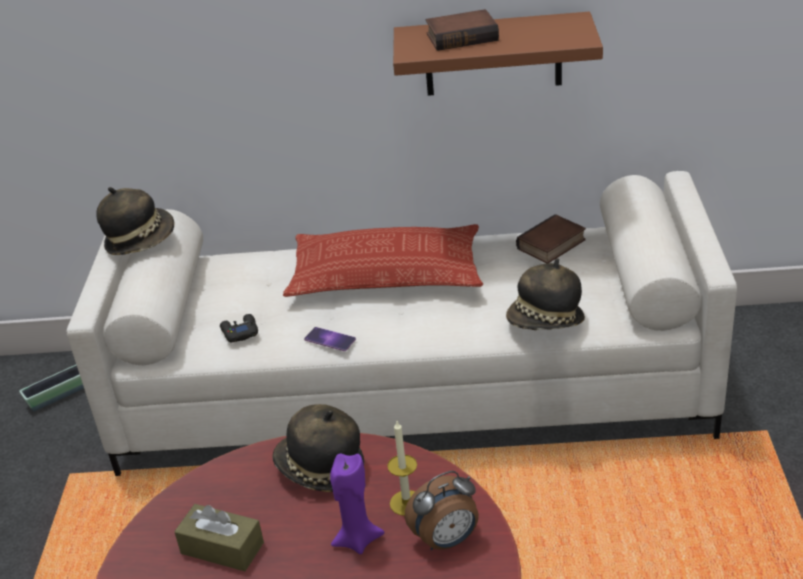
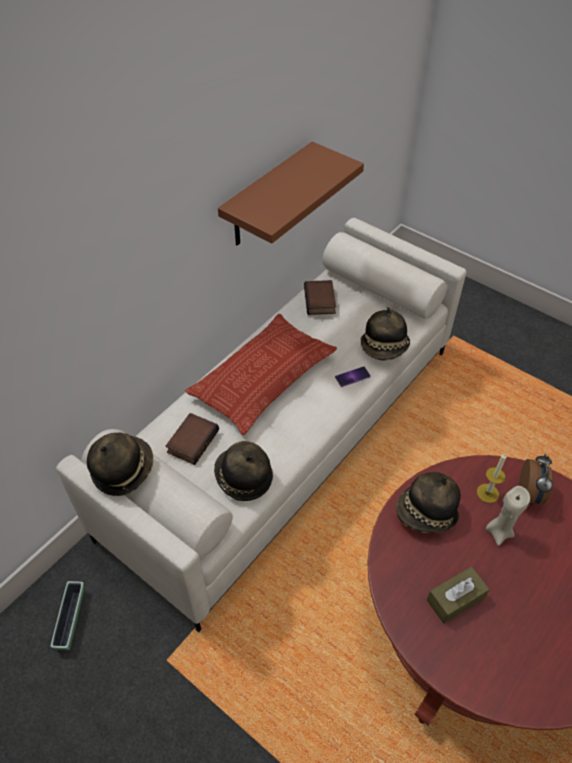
camera: 55 degrees left, 15 degrees up
(239, 332) = (243, 478): black game controller -> hat
(330, 339) = (300, 440): phone -> phone (352, 377)
(357, 539) = (499, 531): purple candle -> beige candle
(462, 36) = (276, 194): book -> book (192, 440)

